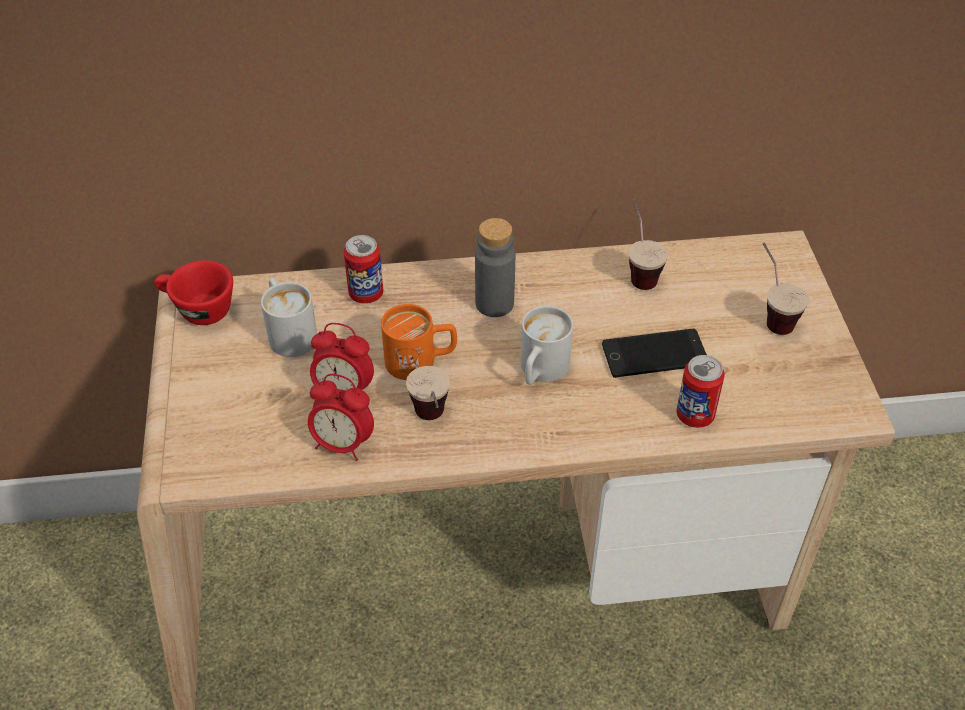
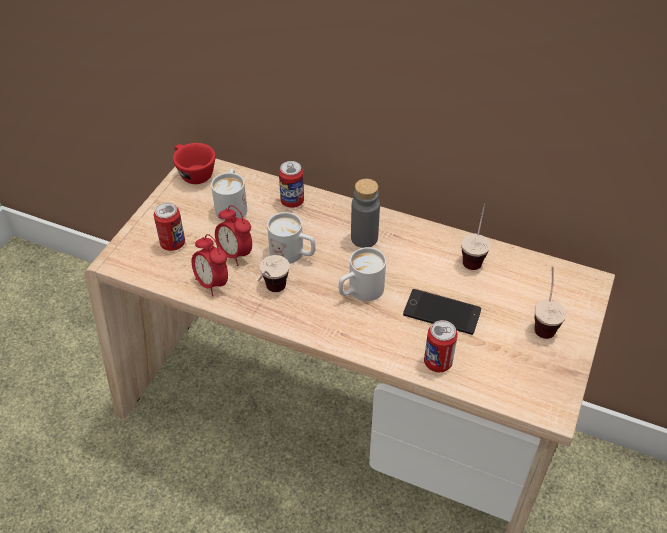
camera: 30 degrees right, 0 degrees up
(245, 416) = (173, 244): none -> can
(421, 361) = (293, 254): orange mug -> white mug

